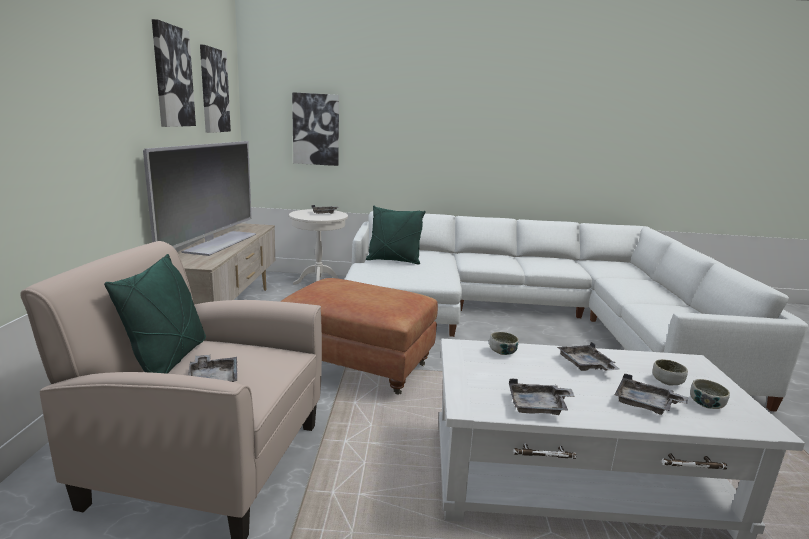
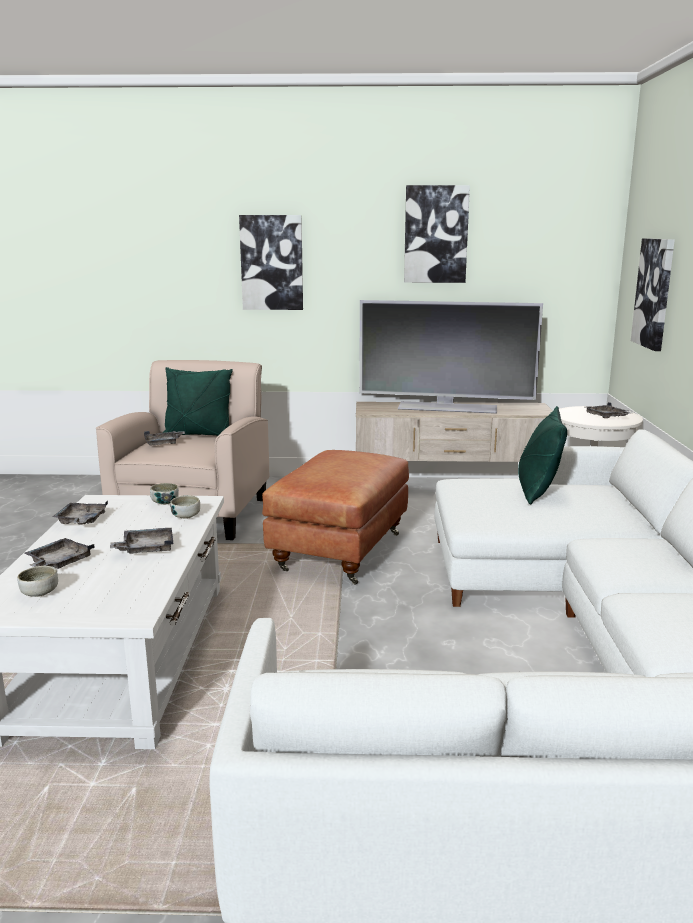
camera: 90 degrees right, 0 degrees up
(213, 91) = (533, 243): picture -> picture (272, 263)
(667, 382) = (93, 583): bowl -> bowl (165, 502)

